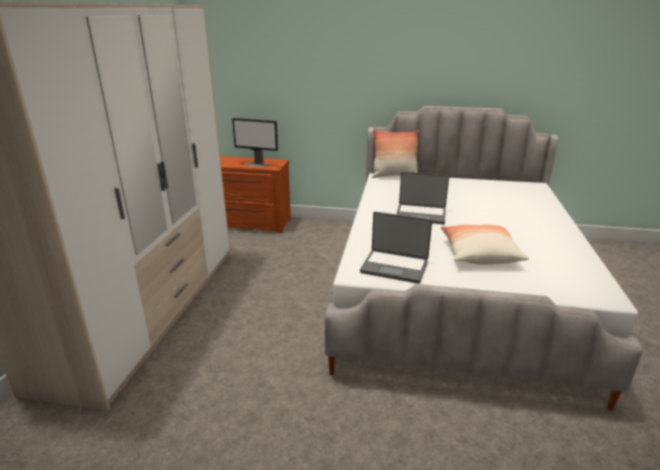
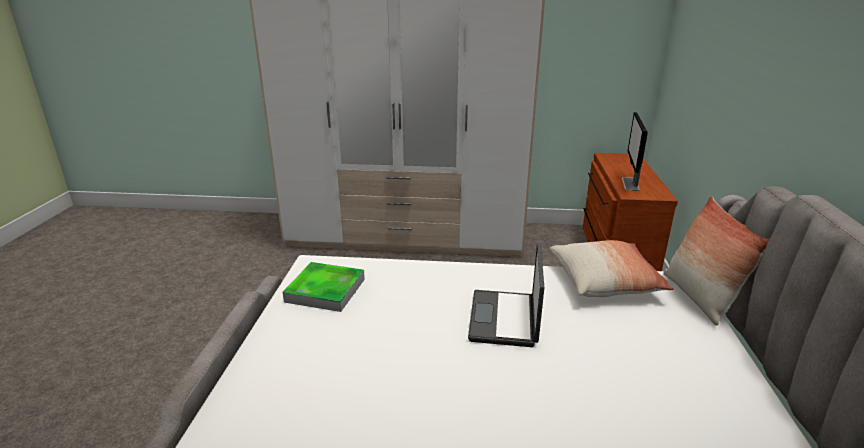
camera: 85 degrees right, 0 degrees up
(394, 267) = (325, 290): laptop -> tray
(479, 254) = (354, 368): pillow -> pillow (605, 282)

